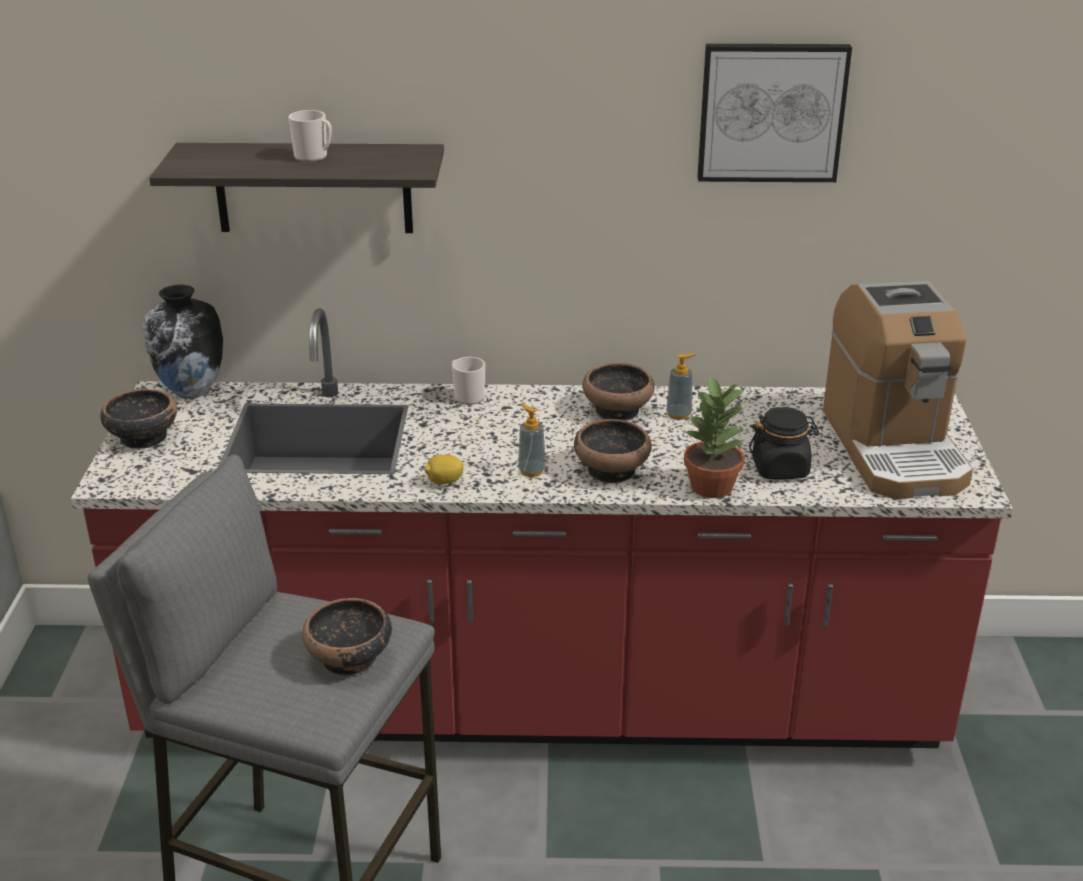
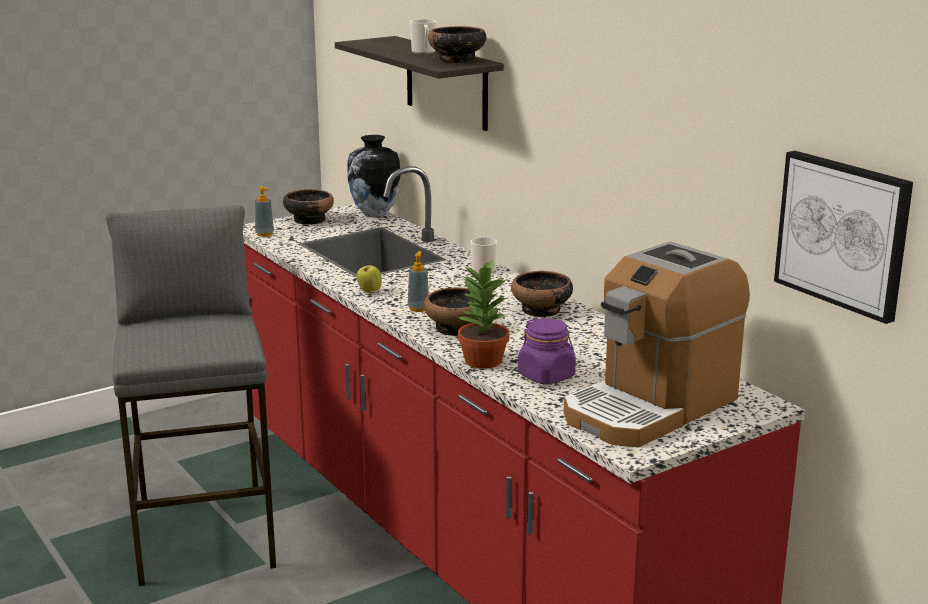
camera: 55 degrees right, 10 degrees down
(349, 658) = (196, 344): bowl -> bowl (456, 60)
(444, 482) = (369, 292): lemon -> apple
(678, 414) = (569, 328): soap dispenser -> soap dispenser (264, 234)
(771, 112) = (681, 77): picture -> picture (843, 233)
(780, 468) = (546, 376): black jar -> purple jar

